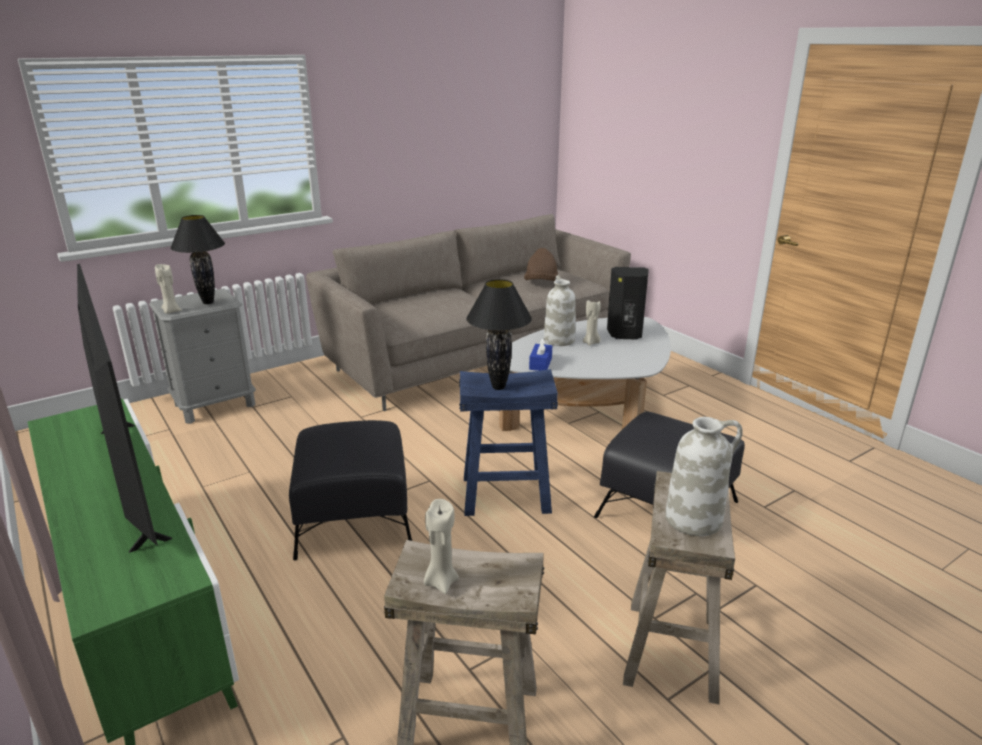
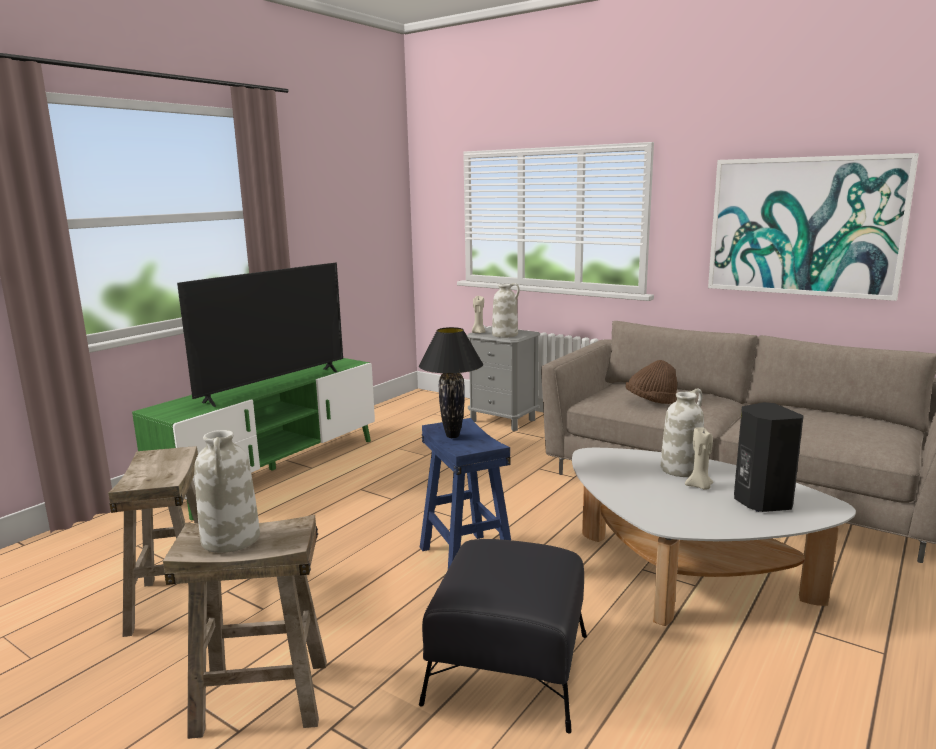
camera: 70 degrees right, 10 degrees down
(208, 302) = (505, 335): black table lamp -> white vase
(353, 518) = (389, 504): black ottoman -> none
(441, 133) = (804, 226): none -> picture
(441, 581) = (150, 463): beige candle -> none
(540, 363) = (603, 470): blue tissue box -> none
(541, 284) = (822, 429): brown hat -> brown hat (651, 402)

